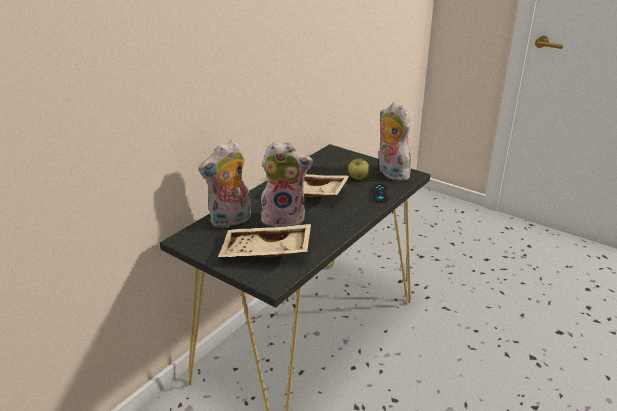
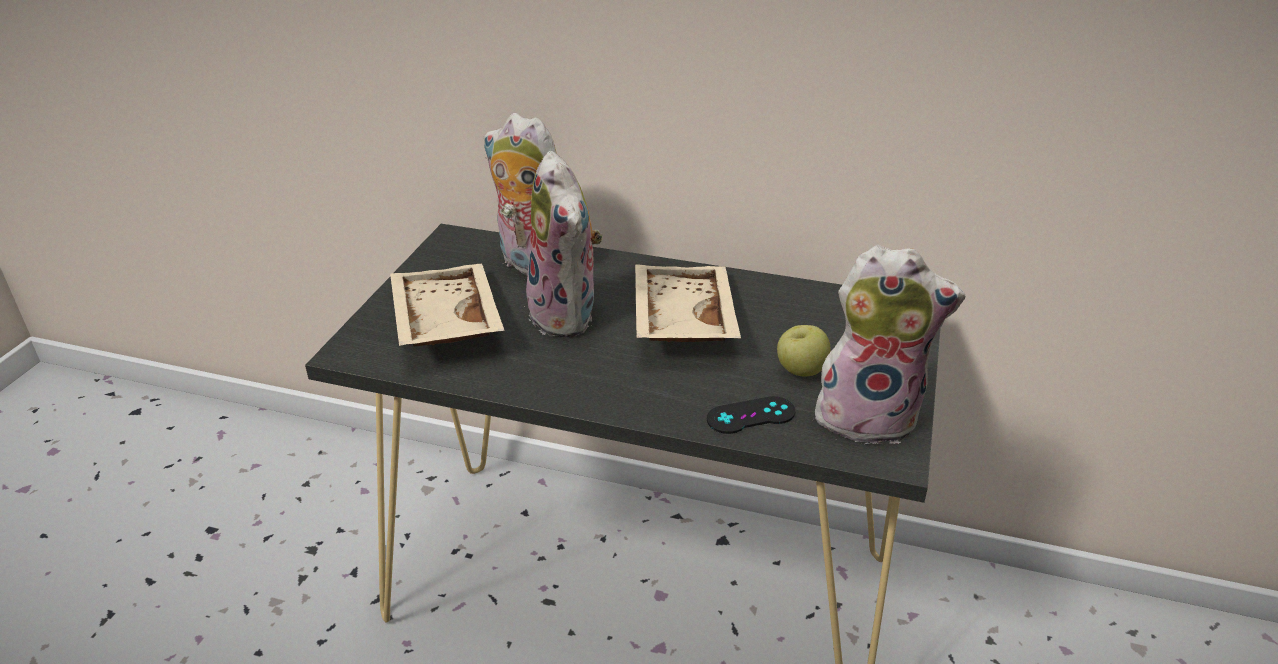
camera: 70 degrees right, 5 degrees up
(390, 173) = (869, 415): plush toy -> plush toy turned 60 degrees clockwise

